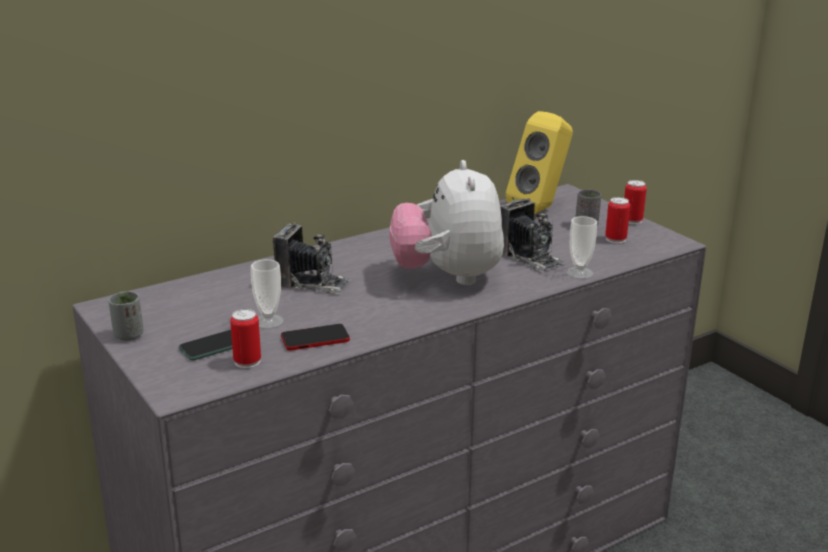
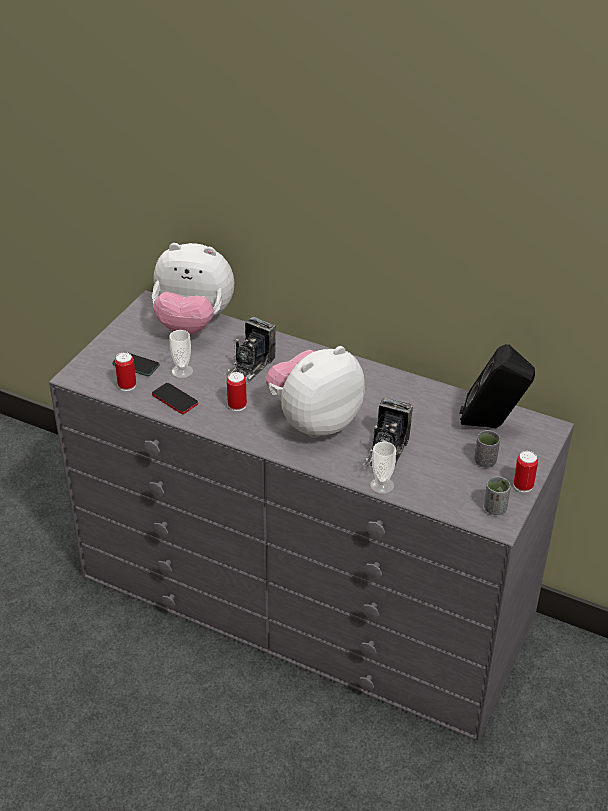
camera: 60 degrees right, 15 degrees up
(128, 335) = (124, 328): grey cup -> grey cup (495, 508)
(188, 293) = (193, 324): none -> plush toy
(313, 283) = (250, 366): camera -> camera turned 45 degrees clockwise
(540, 209) = (492, 426): yellow speaker -> black speaker
(615, 239) = (470, 487): can -> can (237, 405)

